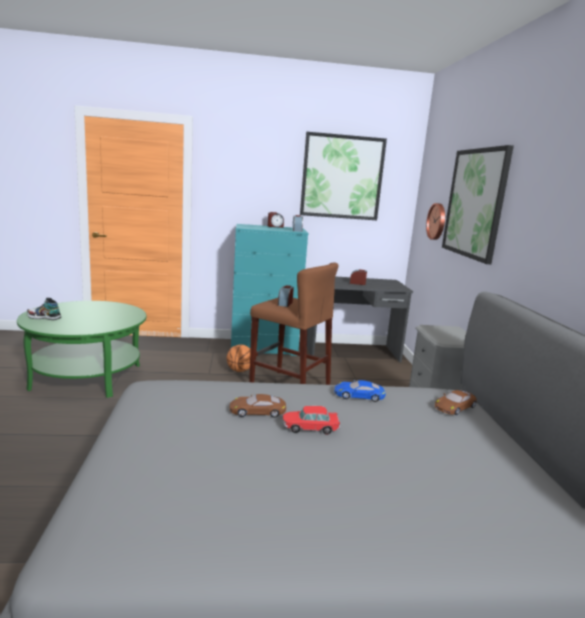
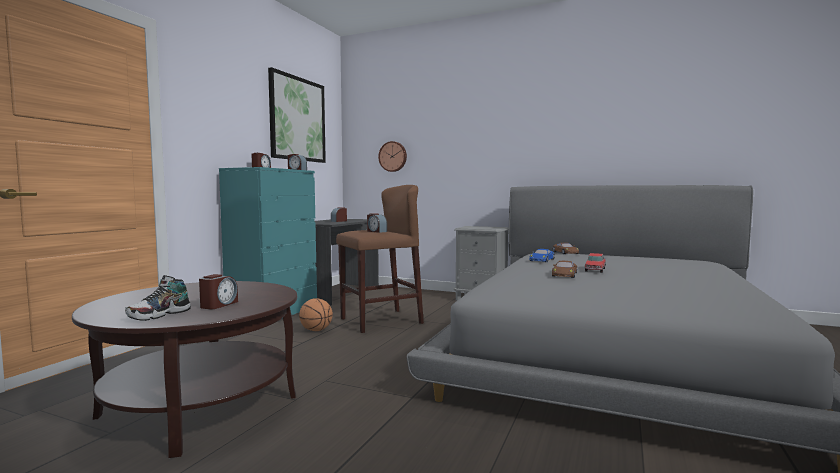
camera: 60 degrees left, 10 degrees down
(70, 322) = (219, 305): none -> alarm clock
(87, 377) = (200, 406): green coffee table -> brown coffee table
(475, 203) = (451, 135): picture -> none

